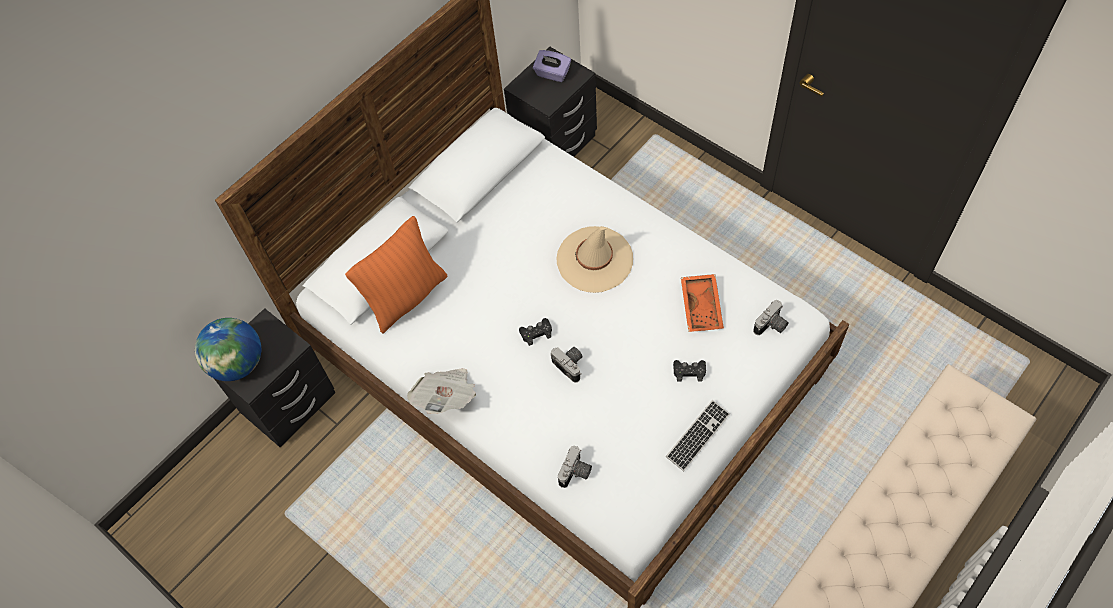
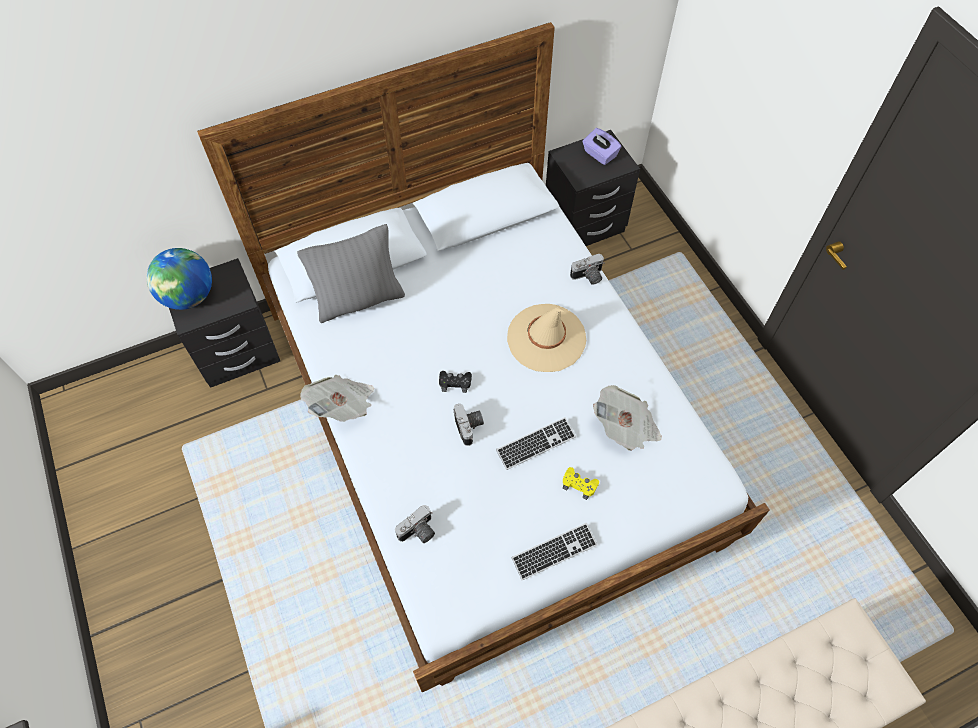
camera: 20 degrees right, 0 degrees up
(406, 297) = (359, 300): orange pillow -> grey pillow
(635, 354) = (536, 444): none -> keyboard
(689, 372) = (579, 484): black game controller -> yellow game controller
(702, 307) = (625, 427): orange tray -> newspaper
(771, 326) = (684, 477): camera -> camera (588, 277)

